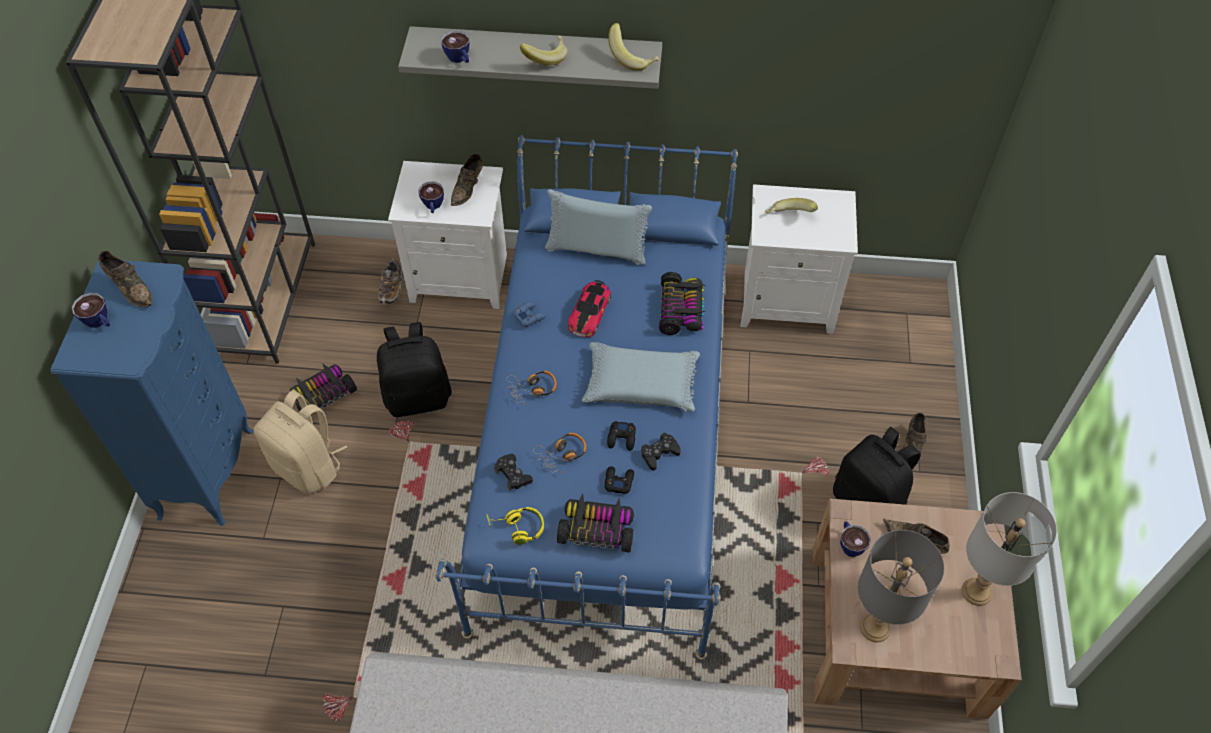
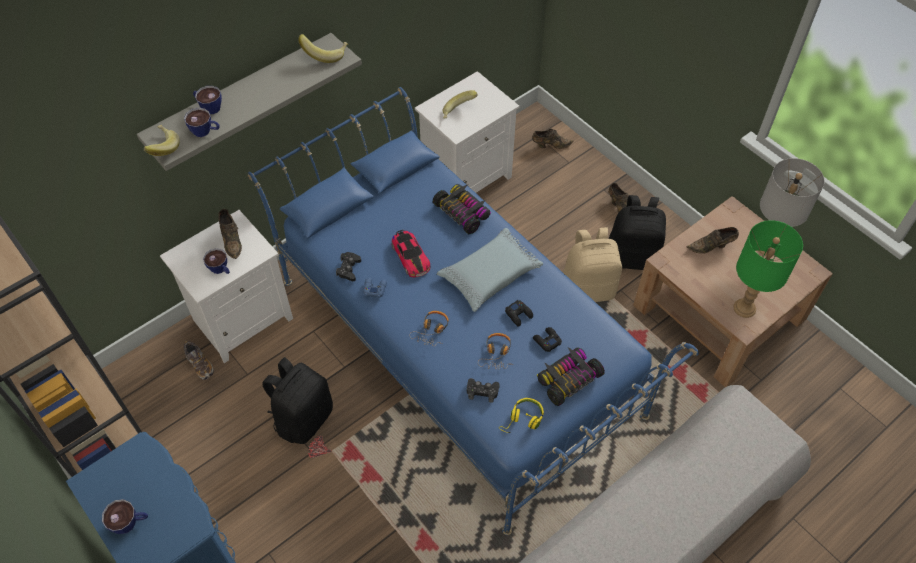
camera: 45 degrees left, 0 degrees up
(130, 288) = (123, 479): brown shoe -> brown shoe (550, 145)
(308, 466) = (280, 528): beige backpack -> beige backpack (588, 288)
(323, 394) = (233, 473): toy car -> none
(545, 58) = (266, 91): banana -> banana (162, 149)
(597, 249) = (367, 215): blue pillow -> none
(659, 453) = (550, 305): black game controller -> black game controller (348, 269)
(850, 544) = (684, 275): cup -> cup (208, 107)
(874, 628) = (744, 308): grey table lamp -> green table lamp

